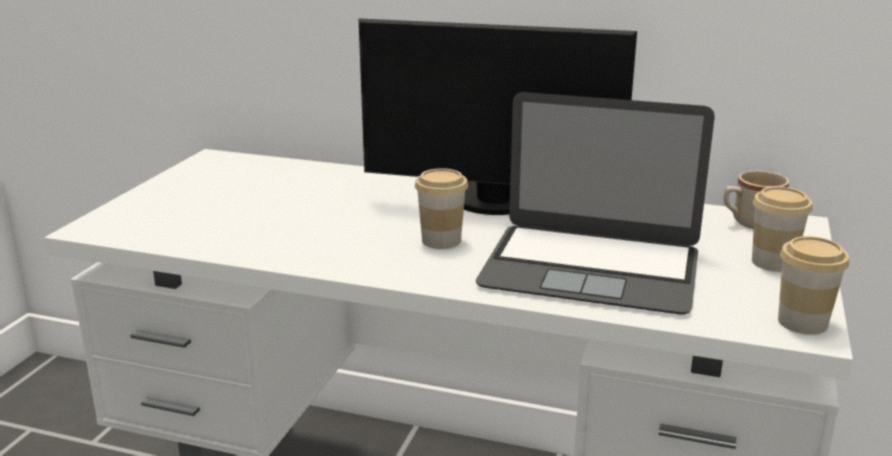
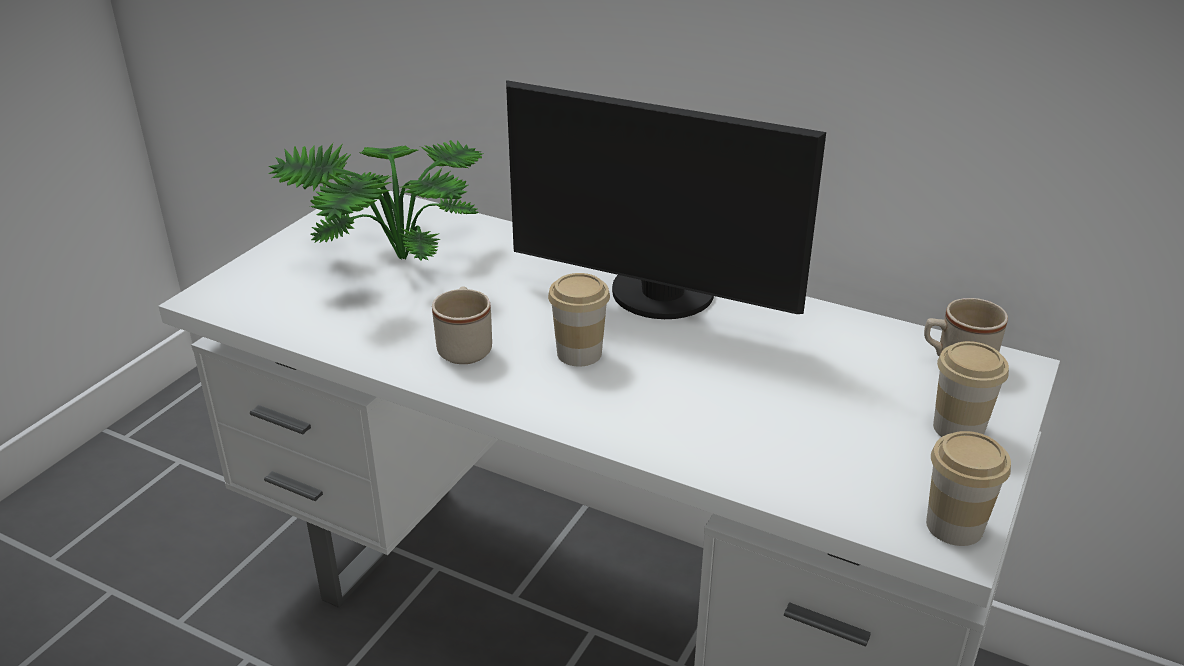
camera: 10 degrees right, 10 degrees up
(250, 194) = (388, 260): none -> potted plant
(339, 243) = (465, 346): none -> beige mug
(591, 267) = (736, 413): laptop -> none

